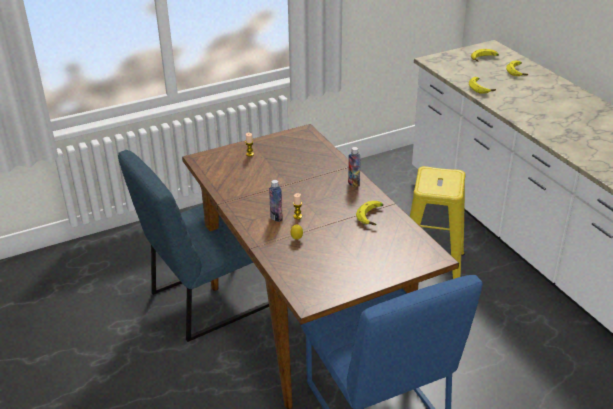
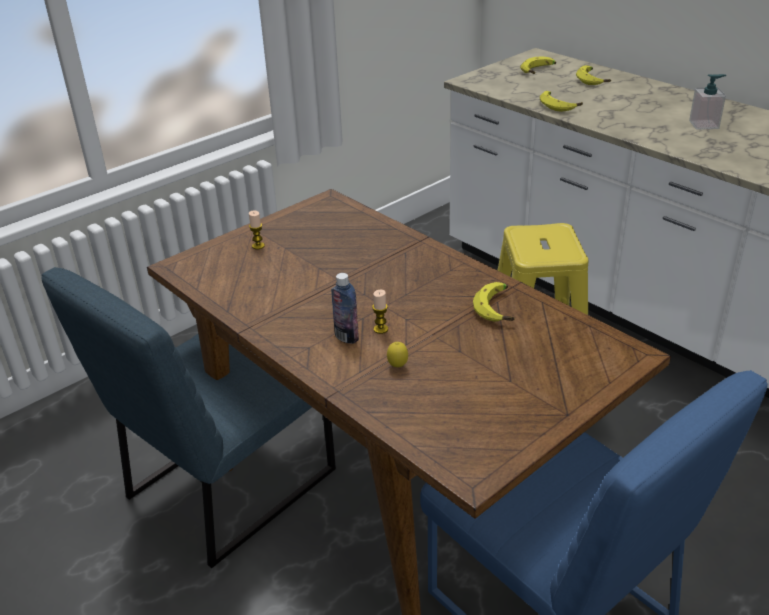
camera: 15 degrees left, 0 degrees up
(353, 183) = (441, 263): bottle -> none
(572, 118) = (704, 124): none -> soap dispenser

